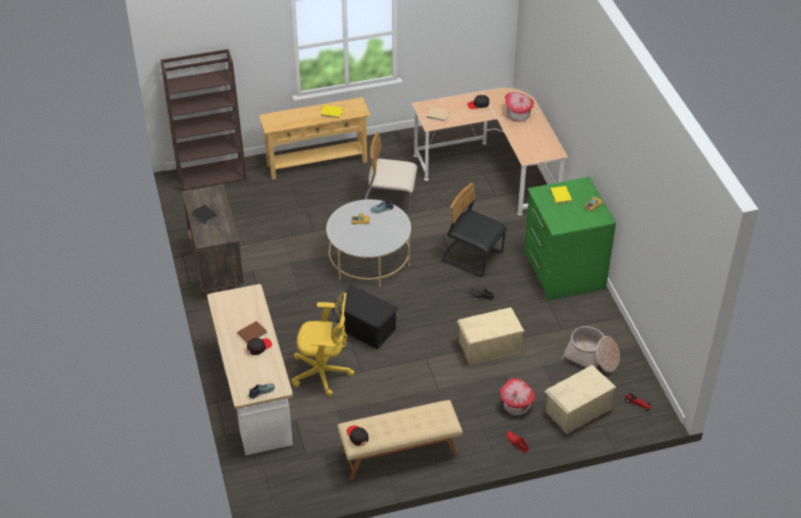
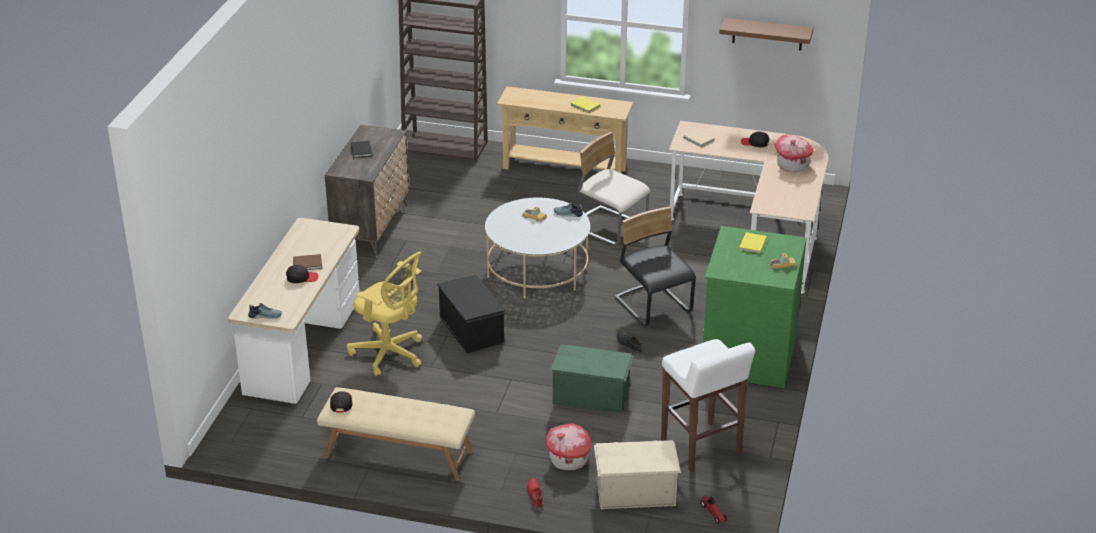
camera: 30 degrees right, 10 degrees down
(457, 17) = (767, 34): none -> brown shelf
(488, 347) = (590, 394): beige storage box -> green storage box
(591, 357) = (701, 448): basket -> white stool

